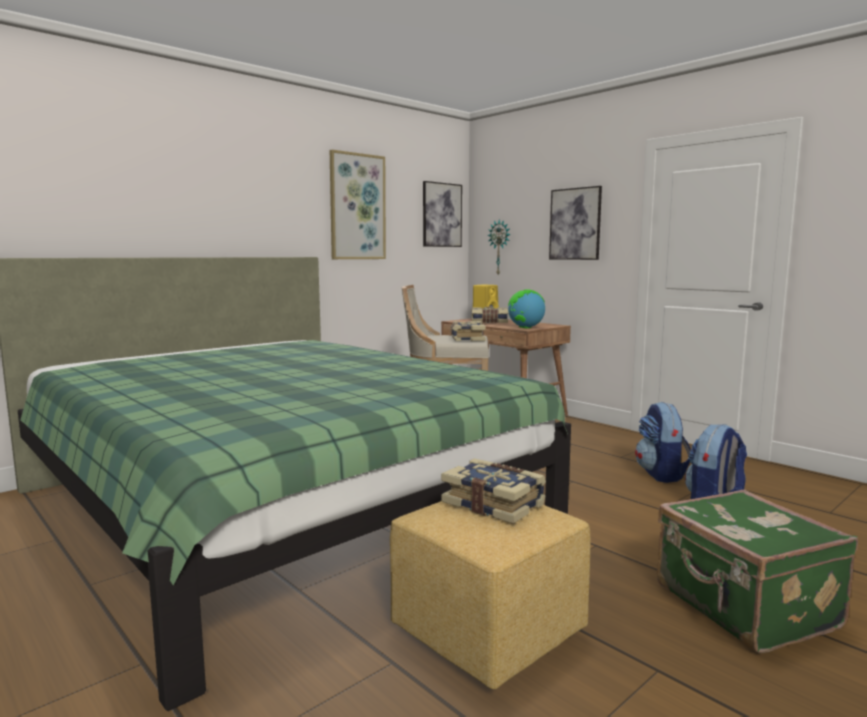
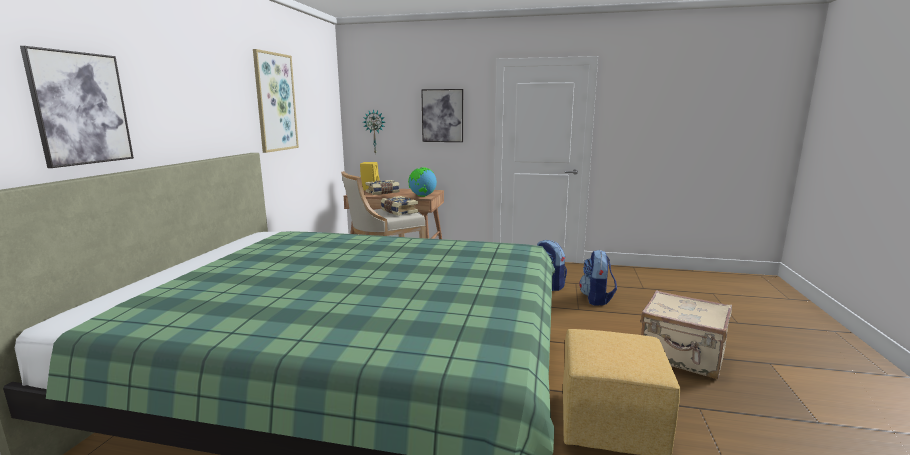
camera: 35 degrees left, 5 degrees up
(441, 215) = (326, 105): picture -> picture (81, 108)
(494, 504) = (604, 341): book -> none
(744, 607) = (682, 356): green suitcase -> beige suitcase

